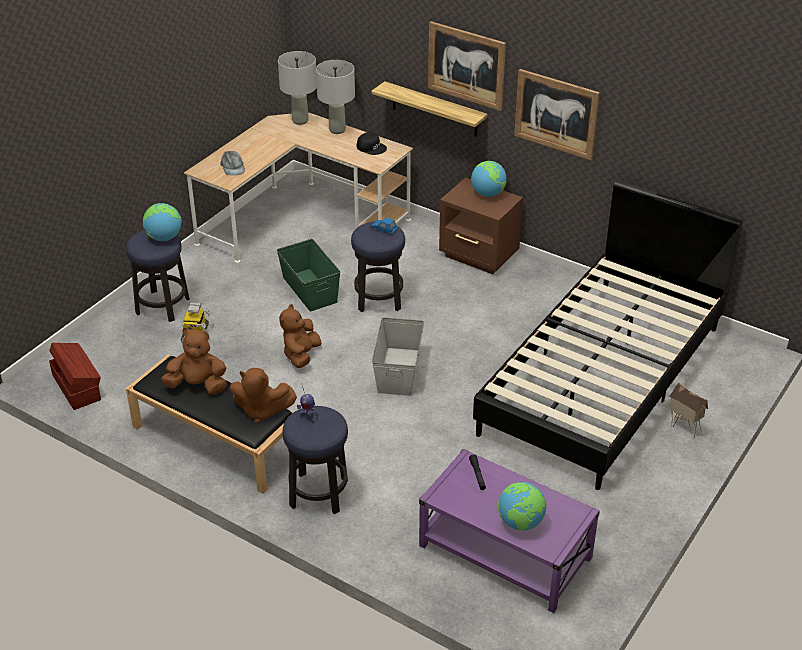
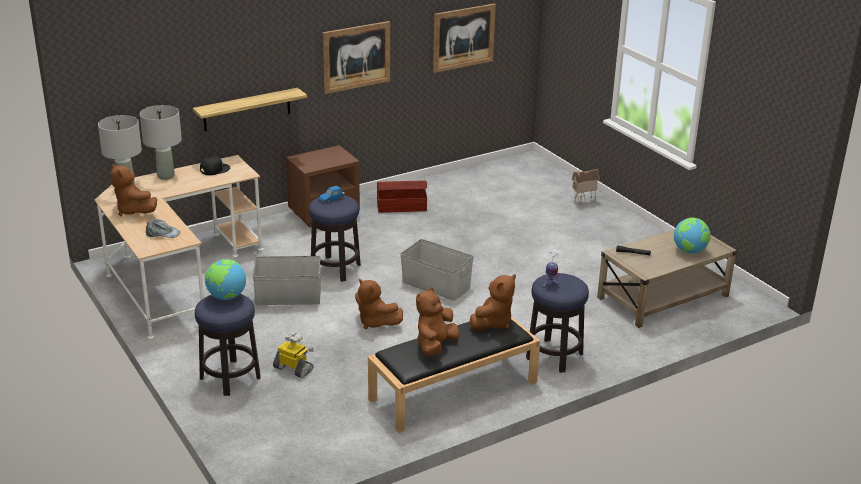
camera: 65 degrees left, 10 degrees down
(77, 386) = (308, 455): brown storage box -> brown storage box (401, 206)
(261, 140) = (134, 211): none -> brown plush toy
(310, 289) = (288, 296): green storage box -> grey storage box
(466, 65) = (274, 52): picture -> picture (463, 37)
(488, 194) = (319, 155): globe -> none
(505, 552) = (662, 297): purple coffee table -> beige coffee table
(602, 379) = (513, 213): black bed -> none

